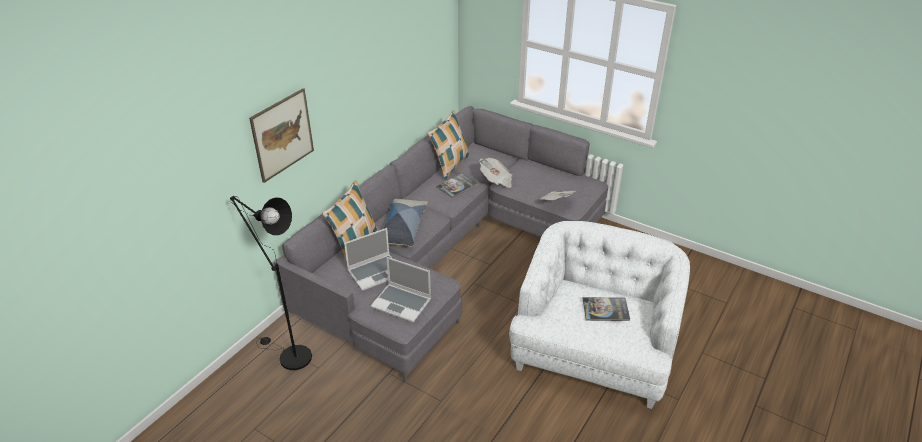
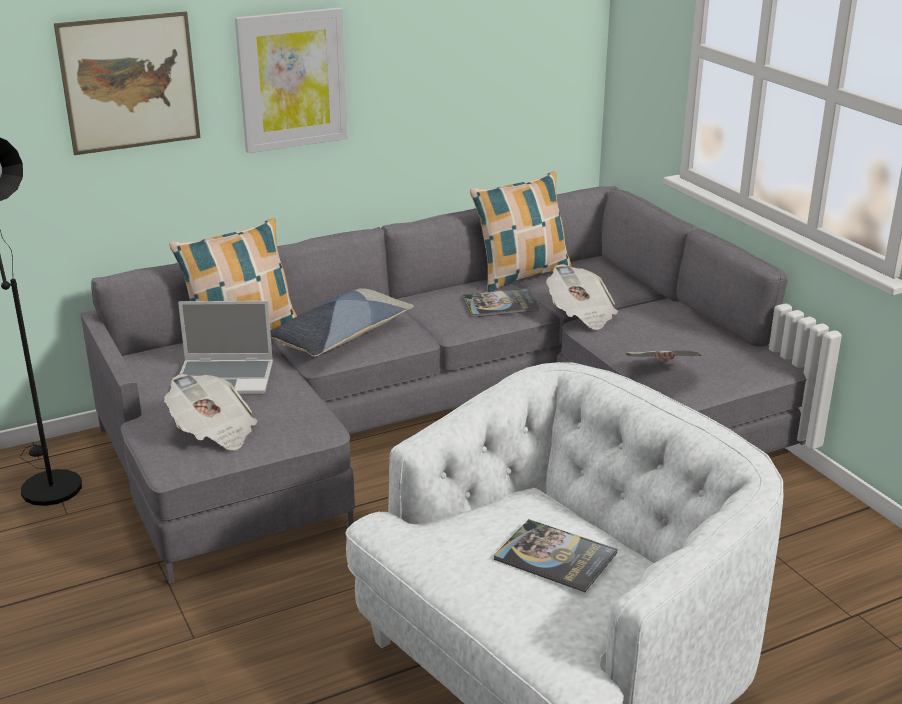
camera: 30 degrees right, 10 degrees down
(346, 105) = (292, 80): none -> picture
(402, 303) = (214, 432): laptop -> newspaper

